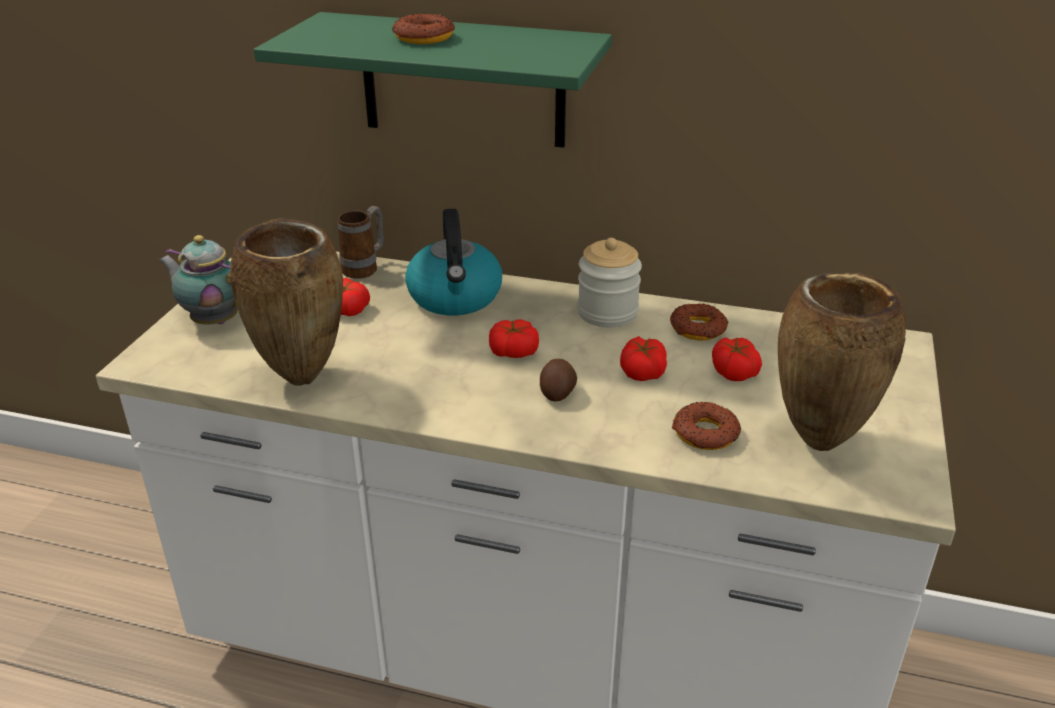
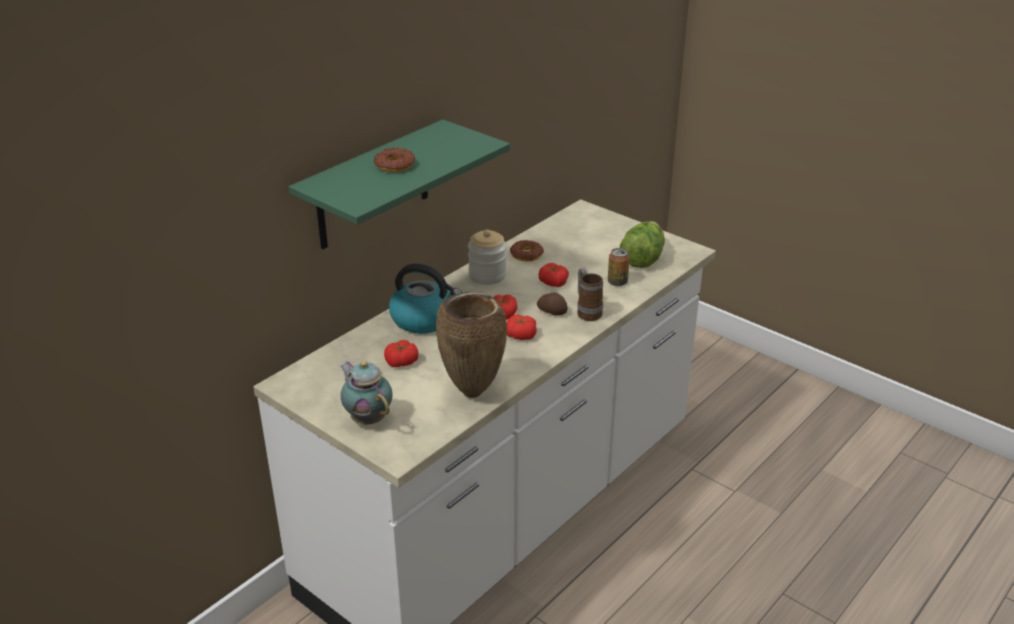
camera: 65 degrees left, 0 degrees up
(213, 320) = (367, 418): teapot -> teapot turned 90 degrees clockwise
(365, 268) = (351, 344): mug -> mug (587, 311)
(705, 433) = (617, 282): donut -> can
(734, 371) = (573, 258): tomato -> tomato (521, 335)
(816, 441) = (642, 257): brown vase -> lettuce

